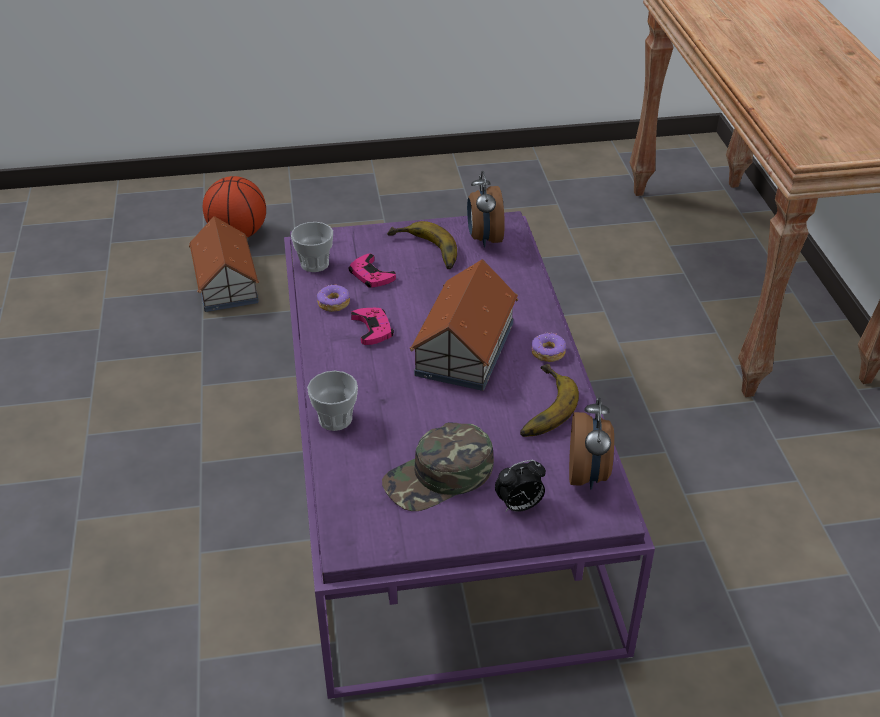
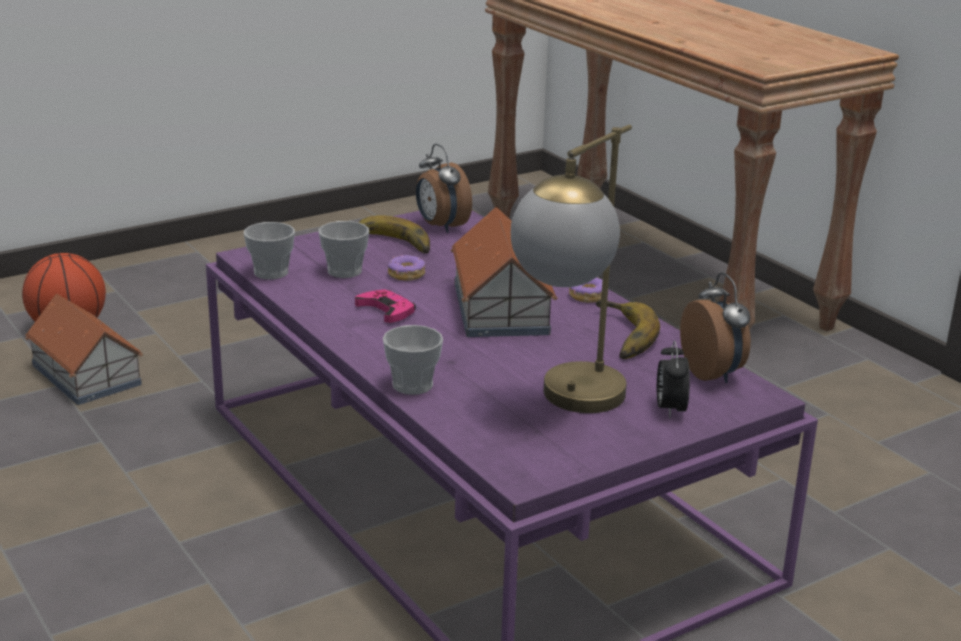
camera: 25 degrees left, 15 degrees down
(333, 303) = (322, 299): donut -> donut (406, 275)
(371, 275) = (344, 271): pink game controller -> cup
(439, 477) = (568, 405): green cap -> table lamp
(519, 506) = (670, 409): alarm clock -> alarm clock turned 135 degrees clockwise

